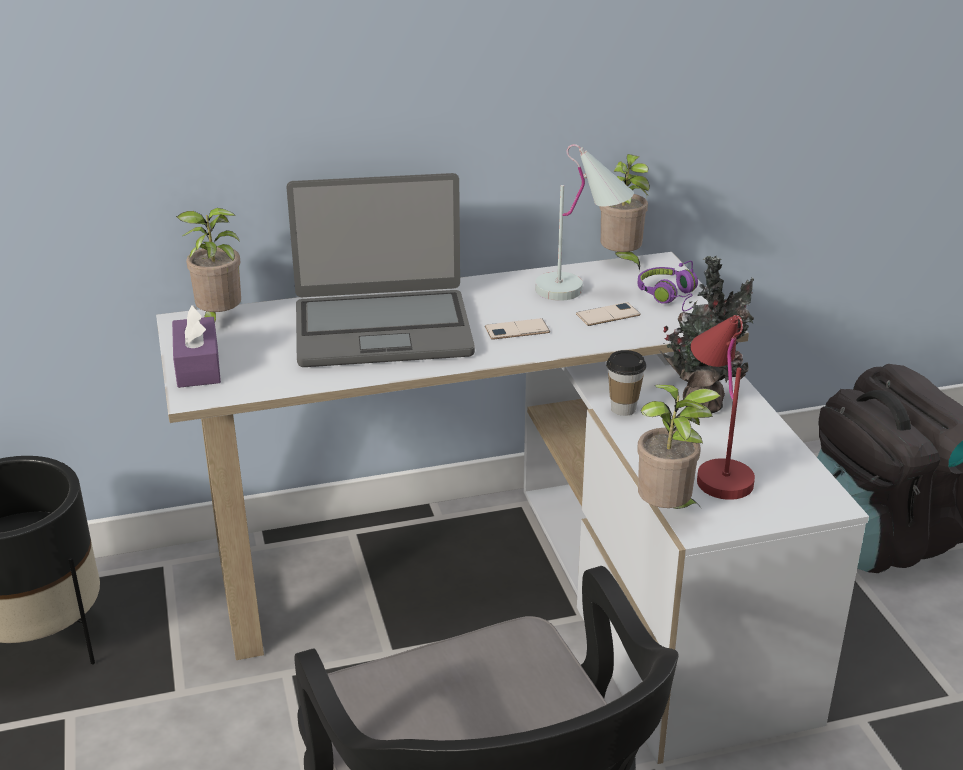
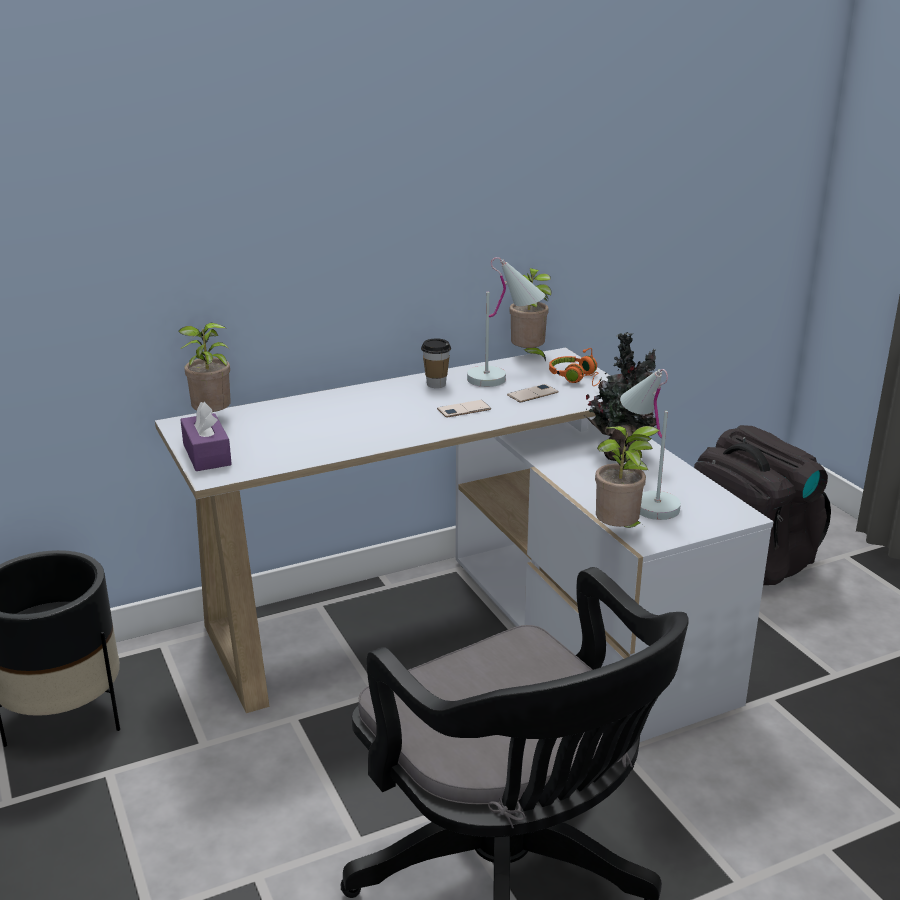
camera: 10 degrees left, 5 degrees down
(382, 329) = (353, 417): laptop -> none
(623, 409) = (559, 464): cup -> cup (436, 384)
(671, 297) = (577, 378): purple headphones -> orange headphones
(714, 468) = (645, 499): red table lamp -> white table lamp

